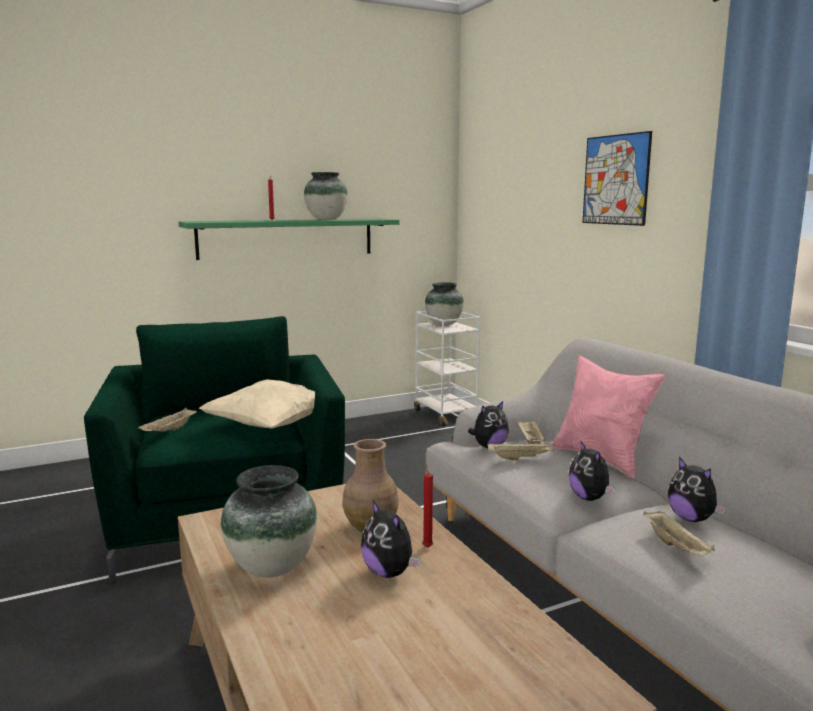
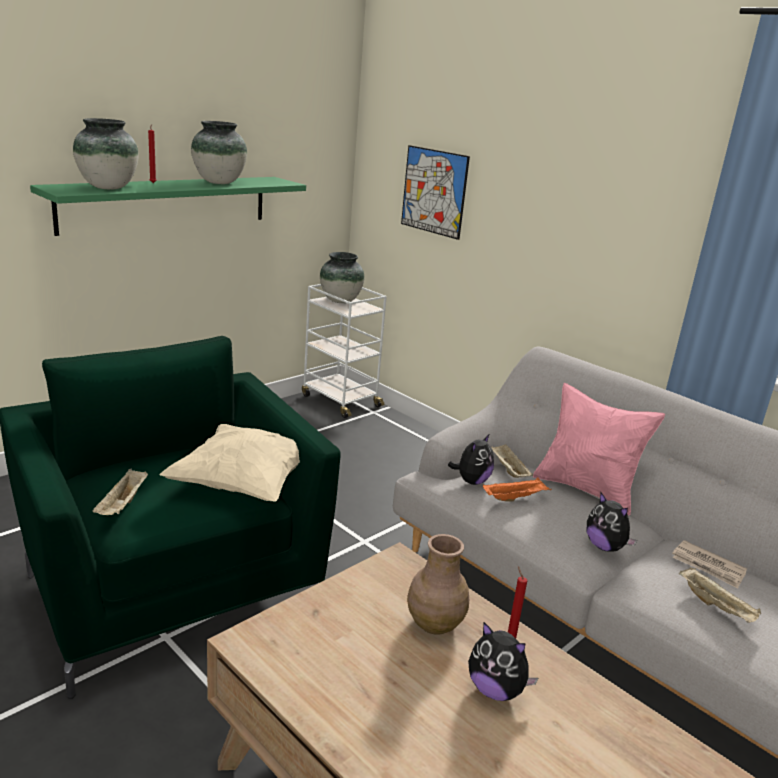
camera: 20 degrees left, 10 degrees up
(272, 568) = (372, 705): vase -> vase (108, 187)
(520, 458) = (515, 498): beige tray -> orange tray
(615, 180) = (581, 176): picture -> picture (434, 191)
(692, 519) = (708, 566): plush toy -> newspaper

